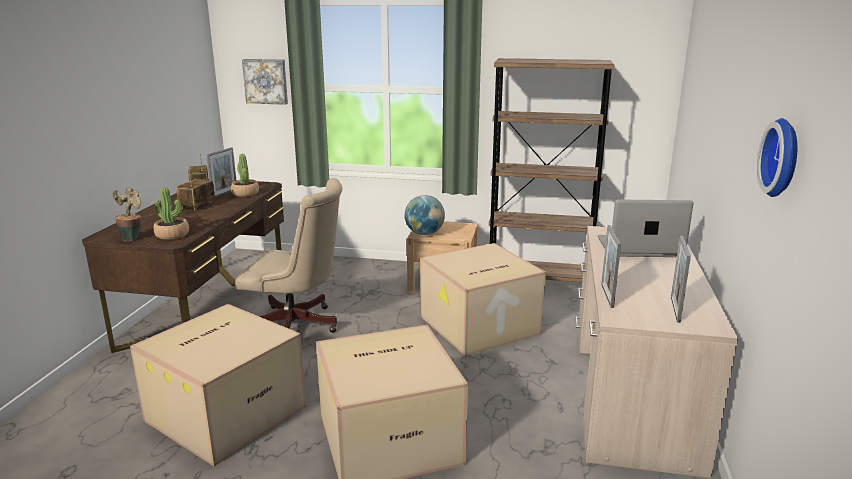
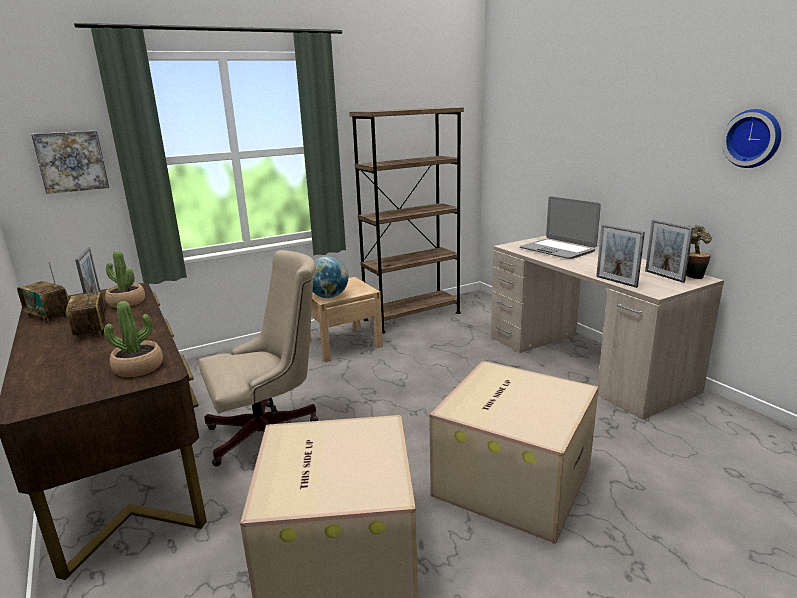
camera: 40 degrees left, 0 degrees up
(132, 238) = (83, 390): potted plant -> potted plant (692, 276)
(479, 326) = (426, 364): cardboard box -> none
(639, 248) = (557, 250): laptop -> laptop turned 90 degrees counterclockwise

